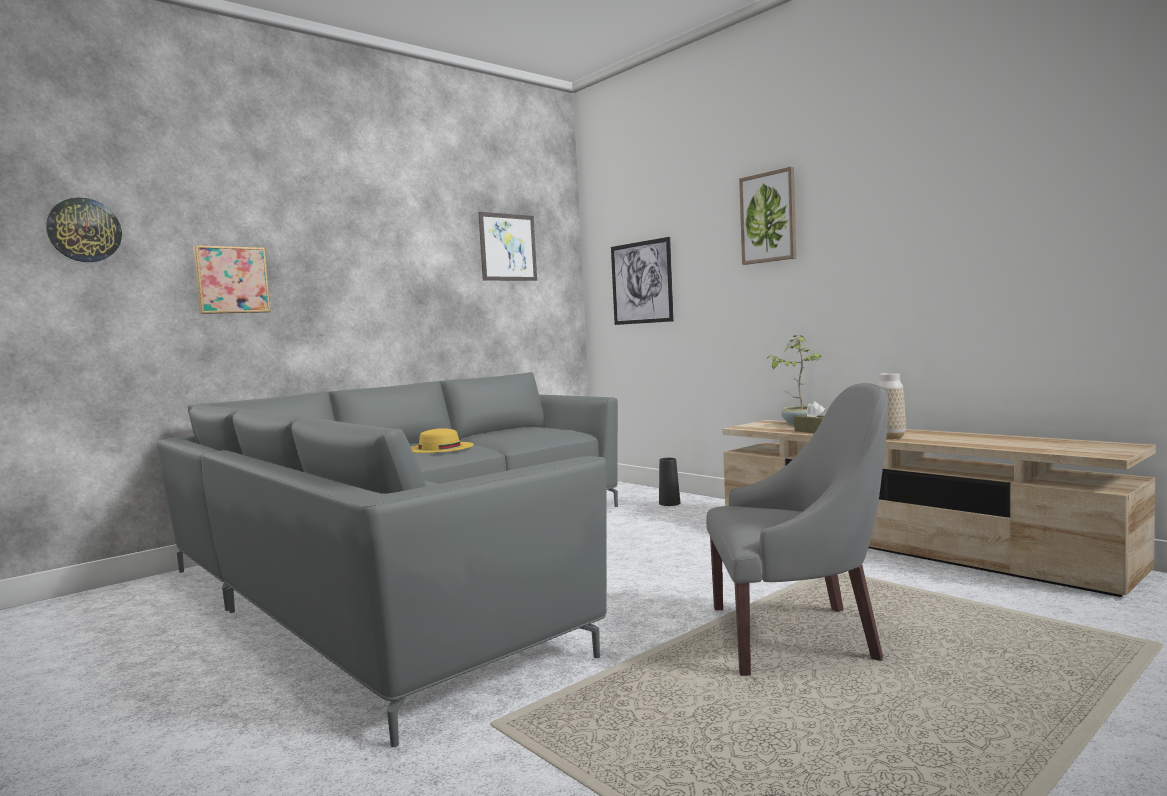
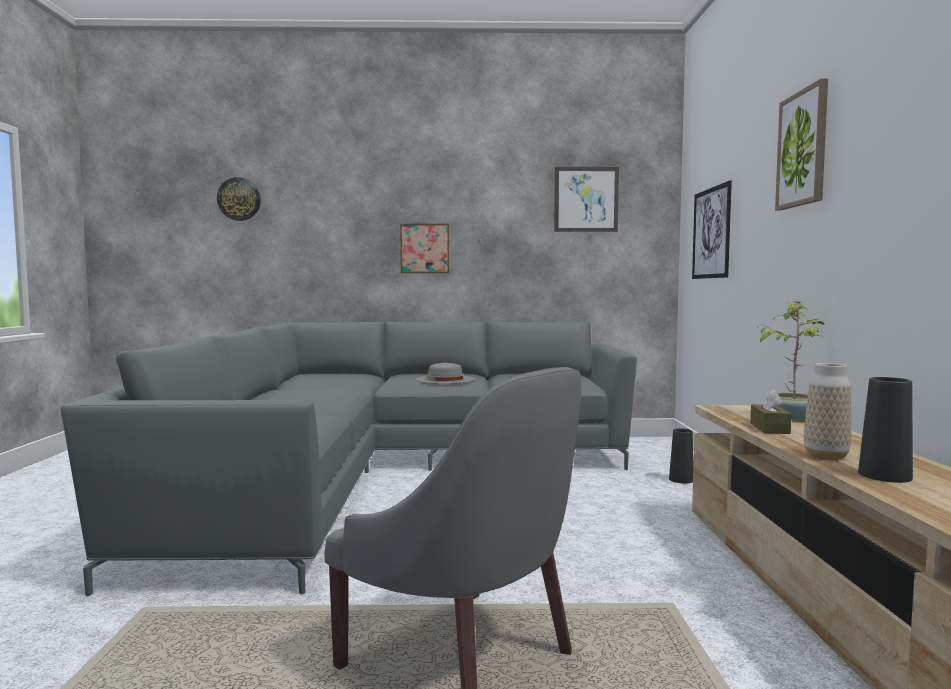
camera: 40 degrees right, 0 degrees up
(231, 280) = (330, 232): picture -> picture (425, 248)
(439, 447) = (445, 379): yellow hat -> grey hat
(941, 439) = (884, 475): none -> black vase

